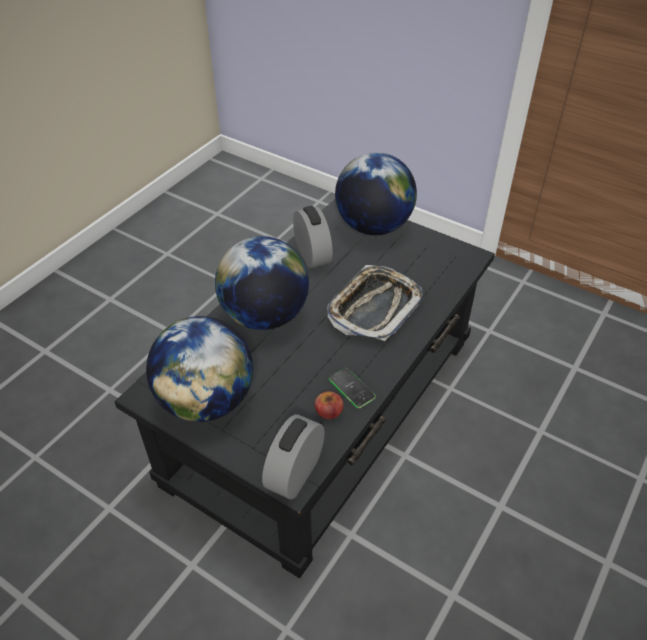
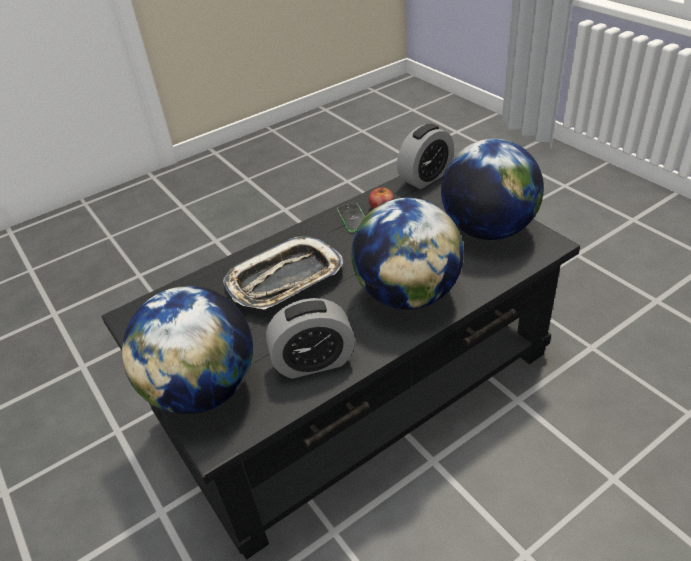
camera: 155 degrees left, 5 degrees down
(312, 255) = (314, 362): alarm clock -> alarm clock turned 105 degrees counterclockwise

